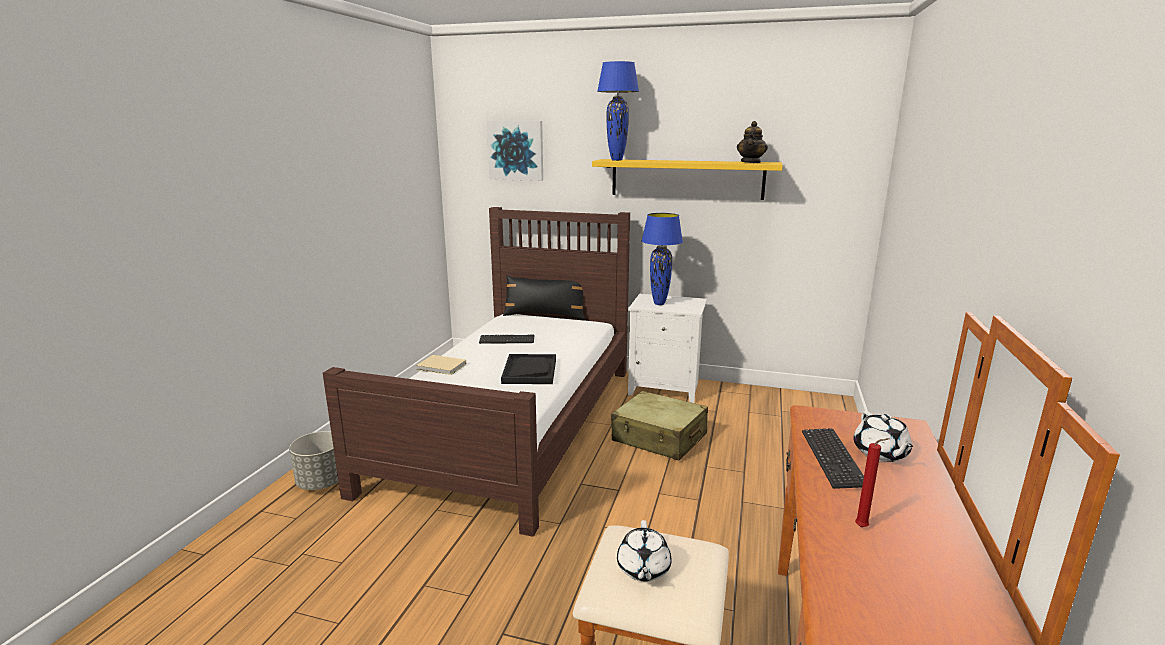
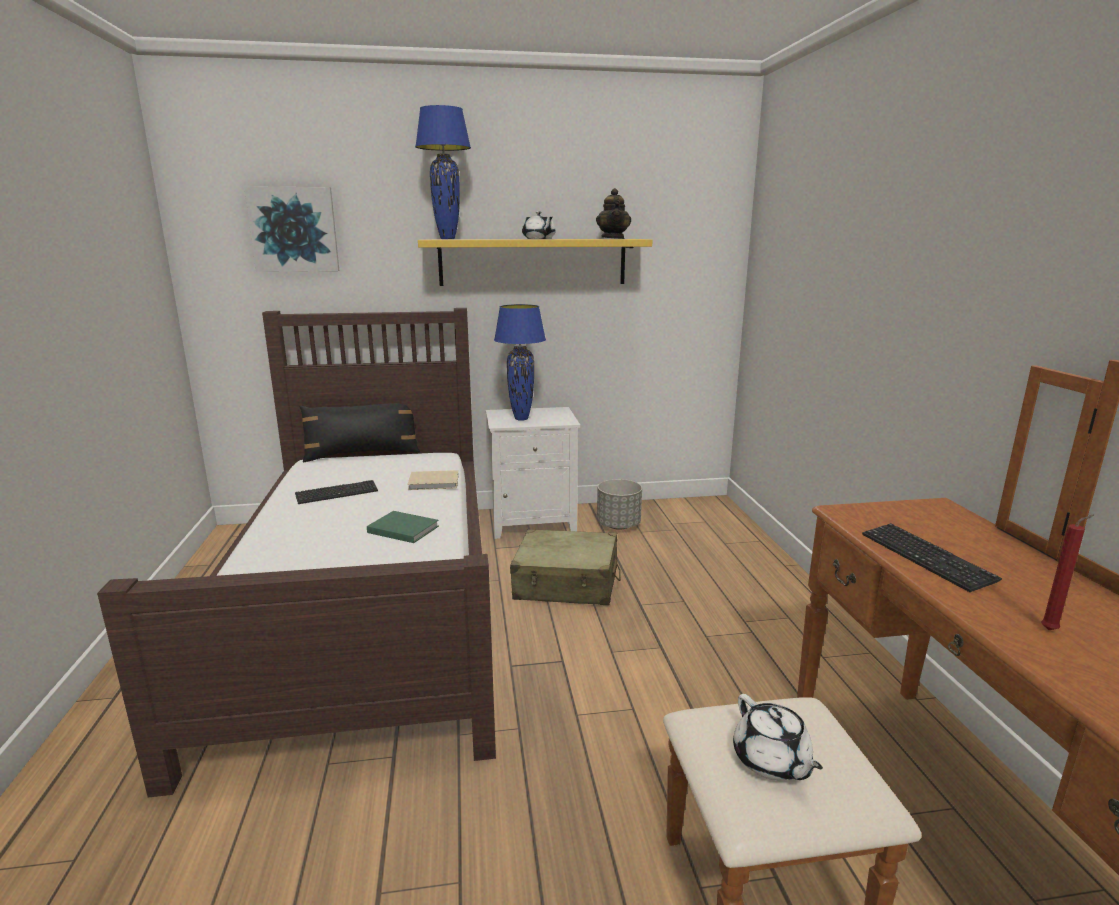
camera: 25 degrees left, 0 degrees up
(322, 482) = (95, 779): grey planter -> grey planter (618, 525)
(442, 367) = (265, 547): beige book -> beige book (435, 483)
(529, 371) = (402, 529): black tray -> green book
(880, 453) = (956, 541): white teapot -> white teapot (539, 239)

